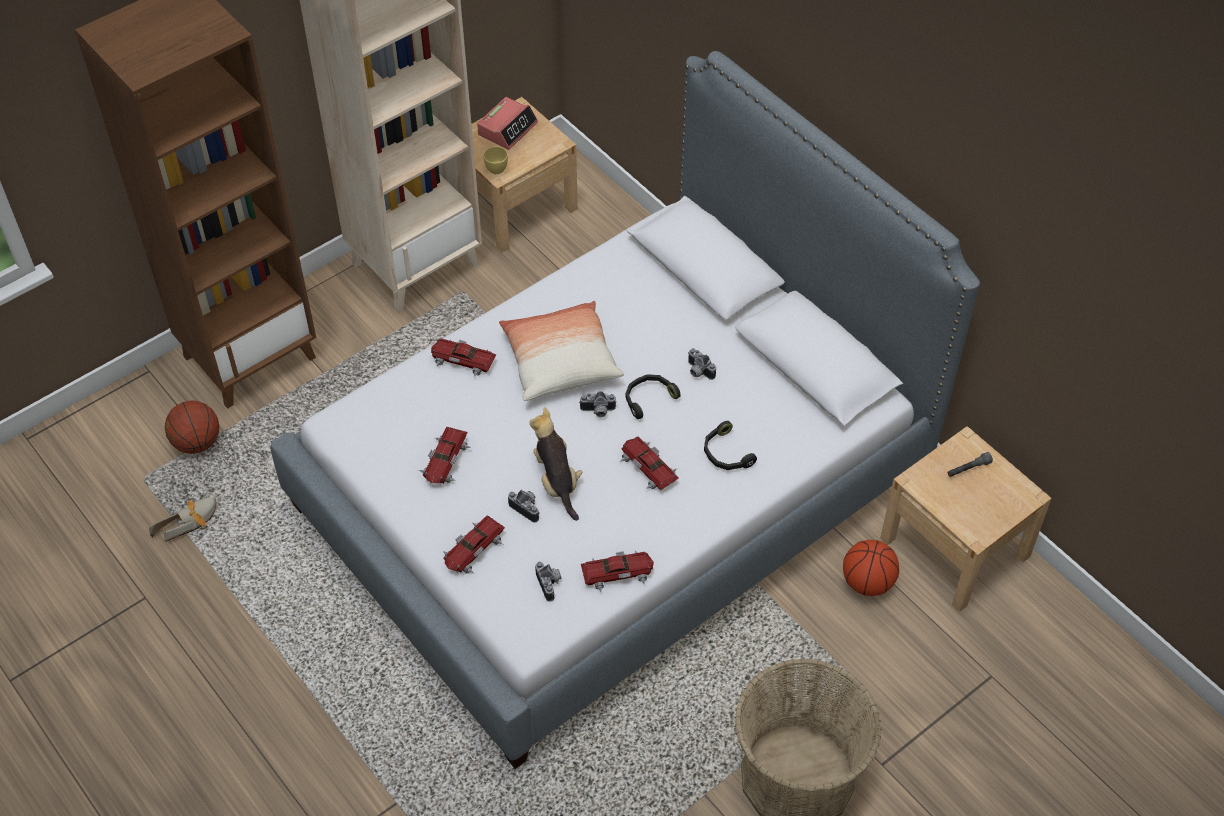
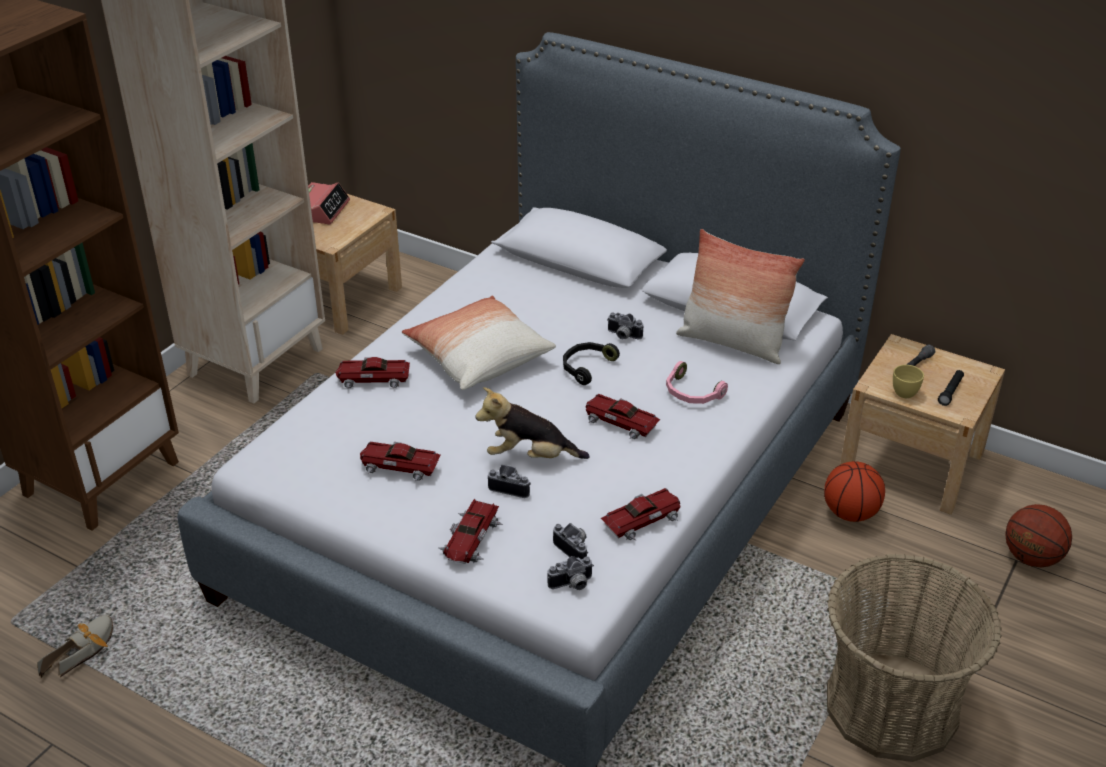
camera: 20 degrees left, 15 degrees down
(197, 442) = (66, 571): basketball -> basketball (1031, 558)
(446, 461) = (399, 466): toy car -> toy car turned 105 degrees clockwise
(497, 167) = (325, 239): yellow cup -> yellow cup (903, 391)
(557, 481) = (530, 456): plush toy -> plush toy turned 45 degrees counterclockwise
(598, 411) = (541, 388): camera -> camera (572, 585)
(725, 454) = (691, 393): black headphones -> pink headphones
(792, 407) = (732, 343): none -> pillow
(982, 508) = (950, 391): none -> black flashlight

